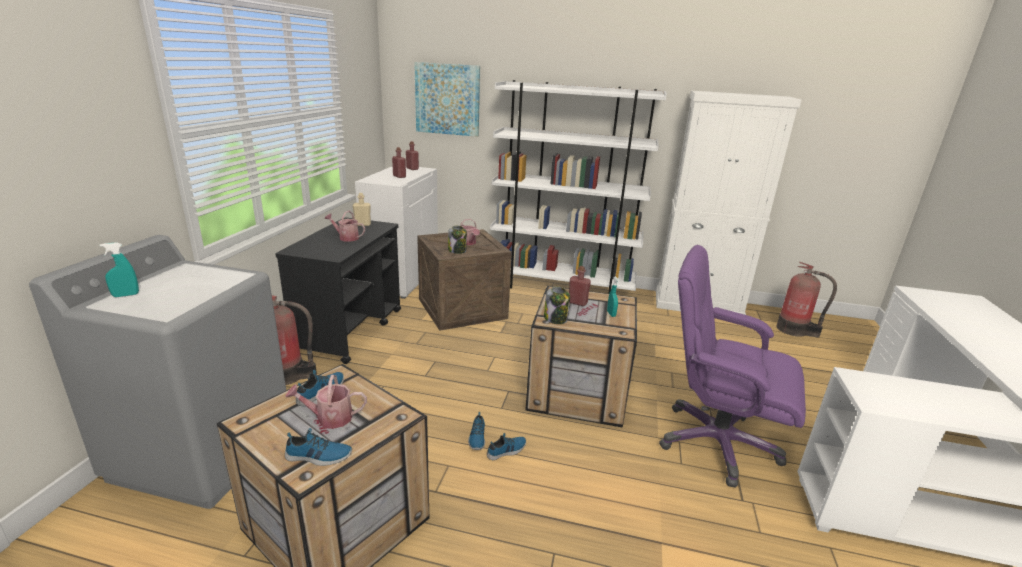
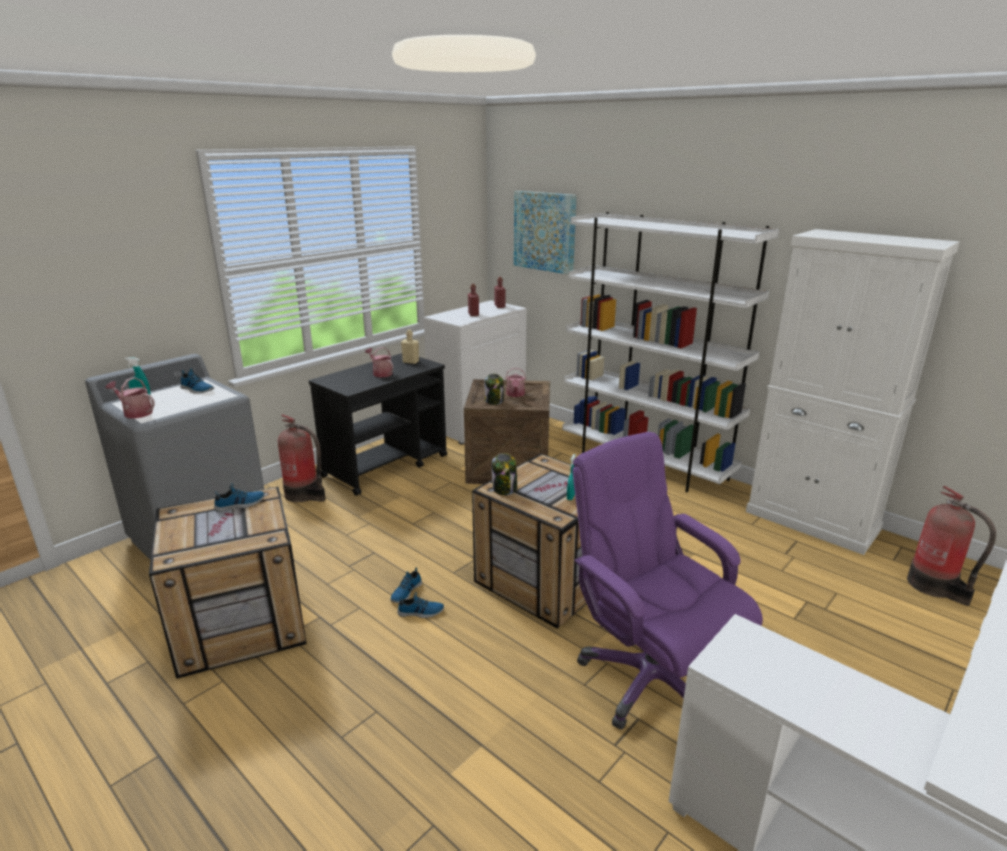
camera: 30 degrees right, 0 degrees up
(318, 456) = (189, 550): shoe -> shoe (196, 390)
(329, 418) = (224, 525): watering can -> watering can (135, 413)
(577, 302) = (550, 477): red bottle -> none

